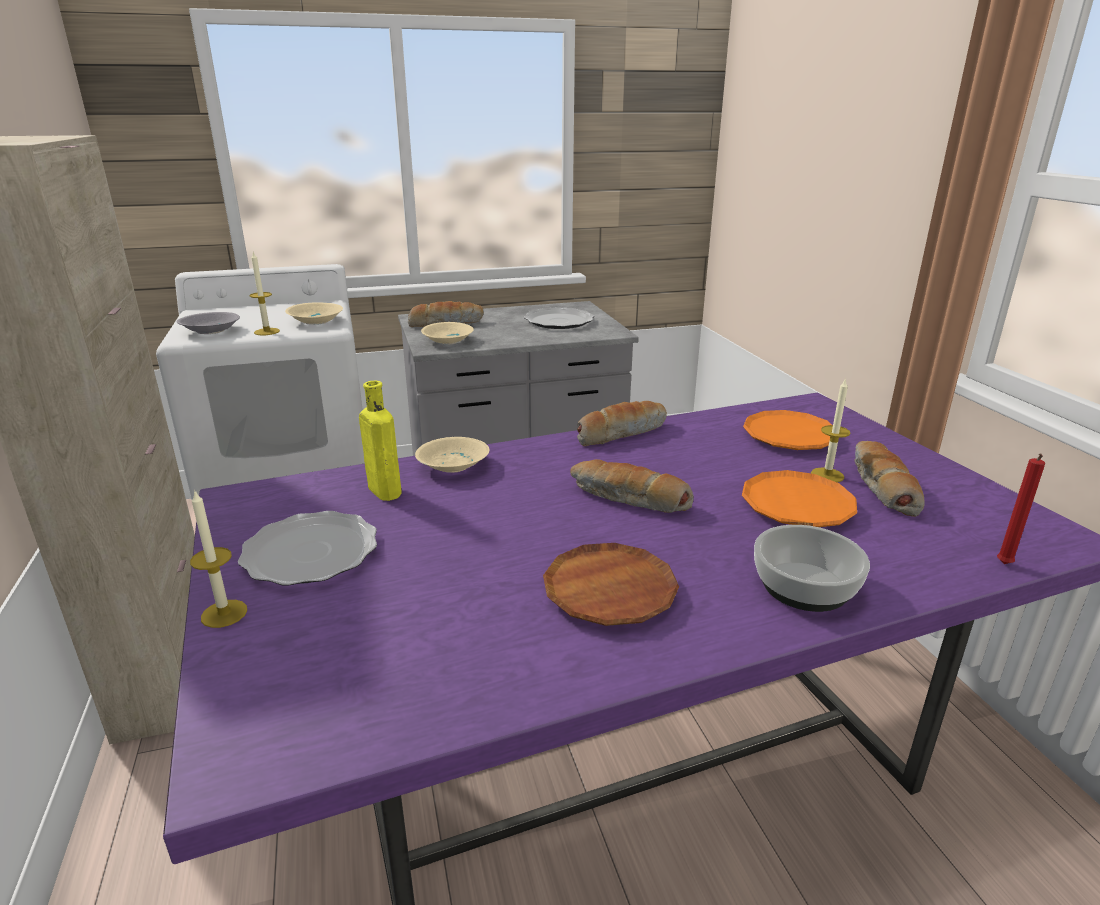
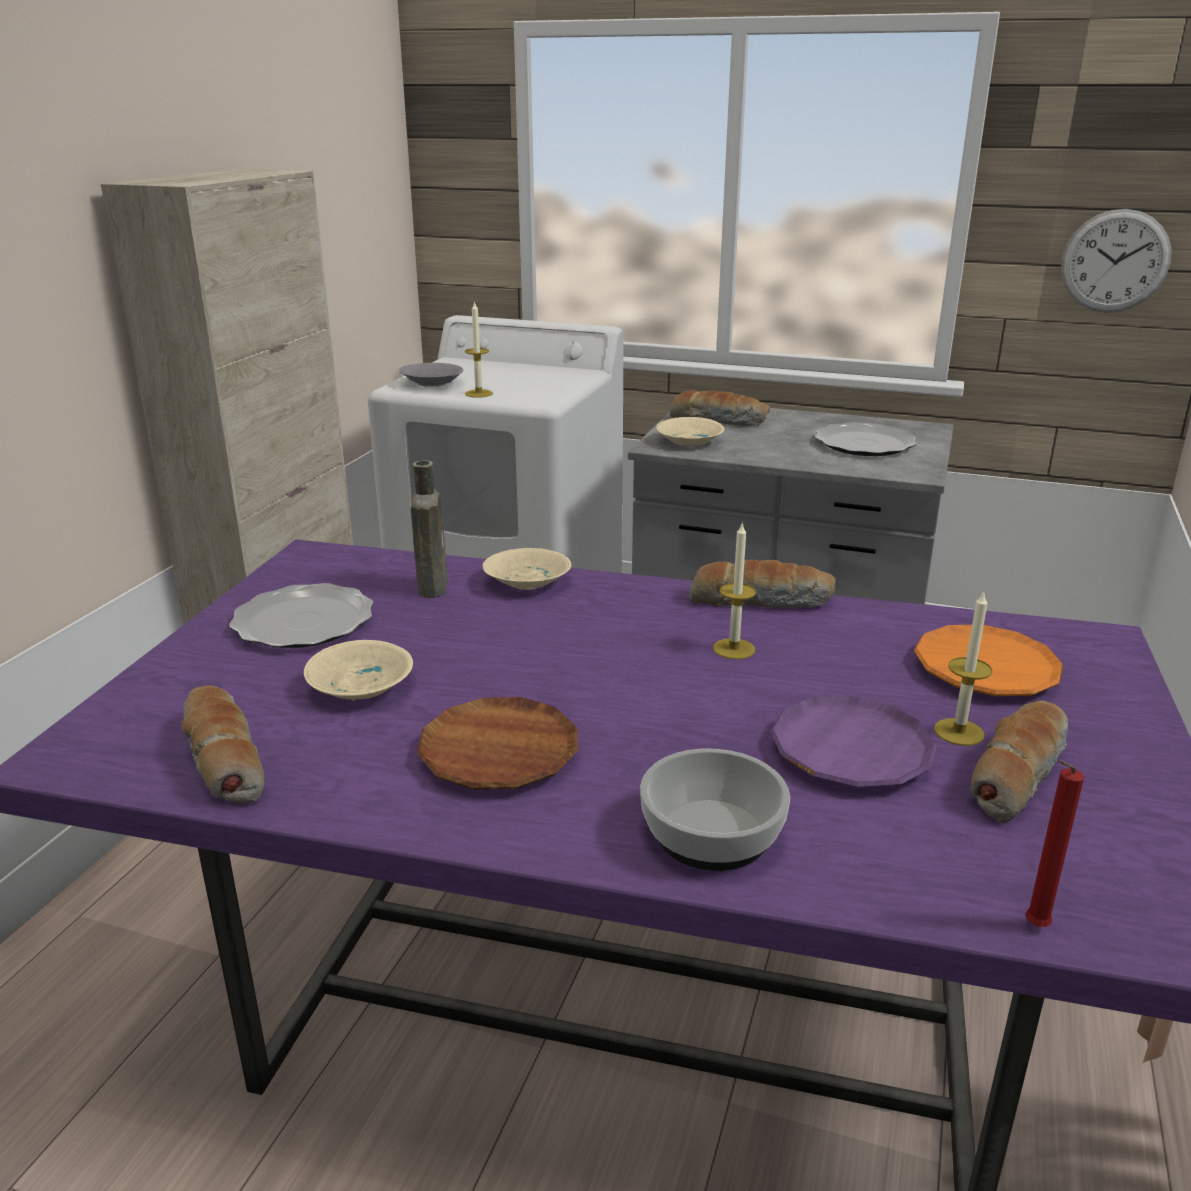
camera: 35 degrees right, 0 degrees up
(224, 613) = (186, 647): candle -> candle (734, 649)
(317, 321) = (541, 391): beige bowl -> beige bowl (364, 686)
(383, 490) = (433, 586): yellow bottle -> brown bottle
(628, 499) = (656, 673): bread -> bread (222, 759)
(658, 184) = (1115, 261): none -> wall clock
(797, 506) = (851, 751): orange plate -> purple plate

